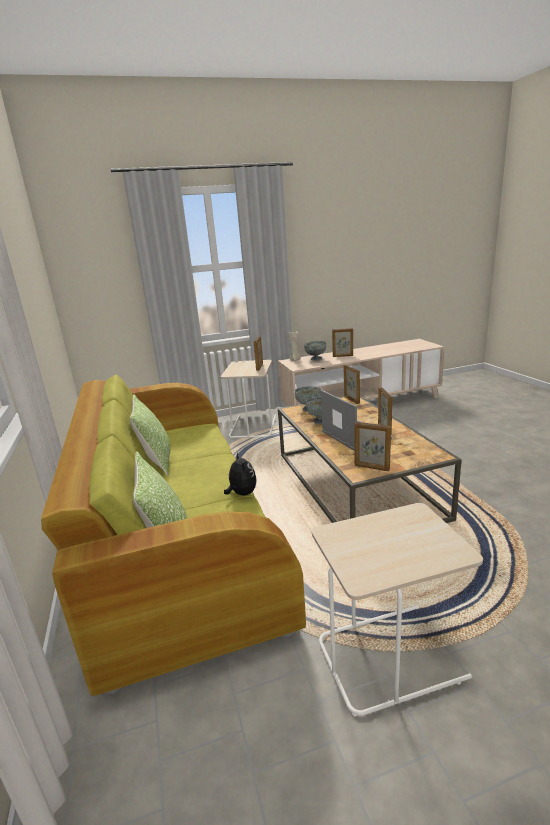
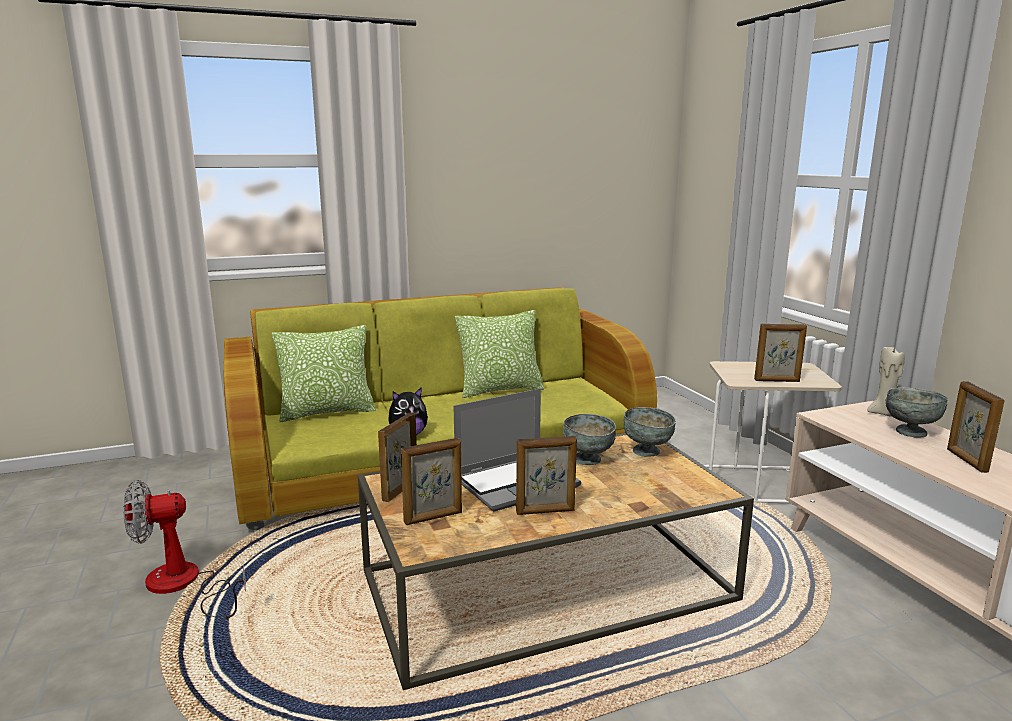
camera: 85 degrees right, 5 degrees down
(352, 400) = (706, 490): picture frame -> picture frame (433, 518)
(389, 655) = (184, 585): beige side table -> fan

